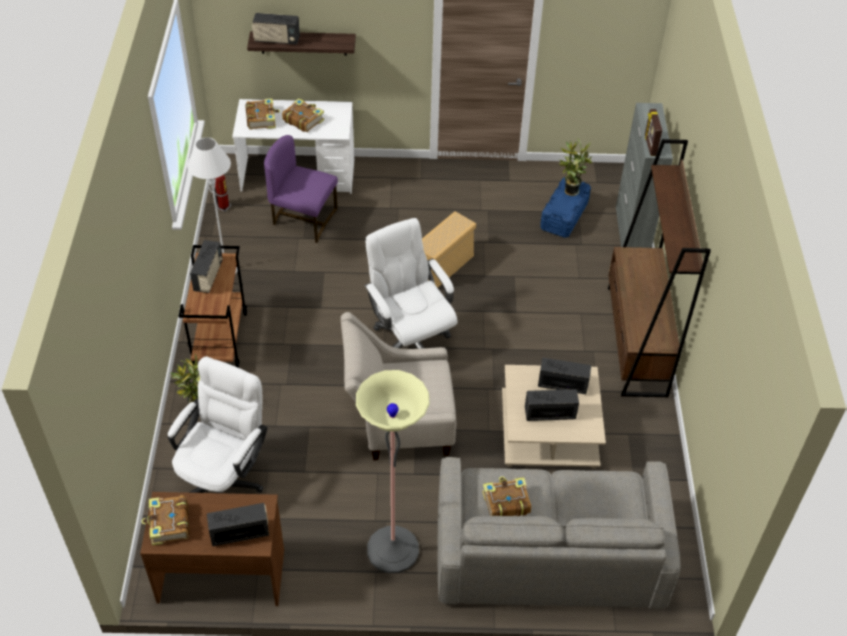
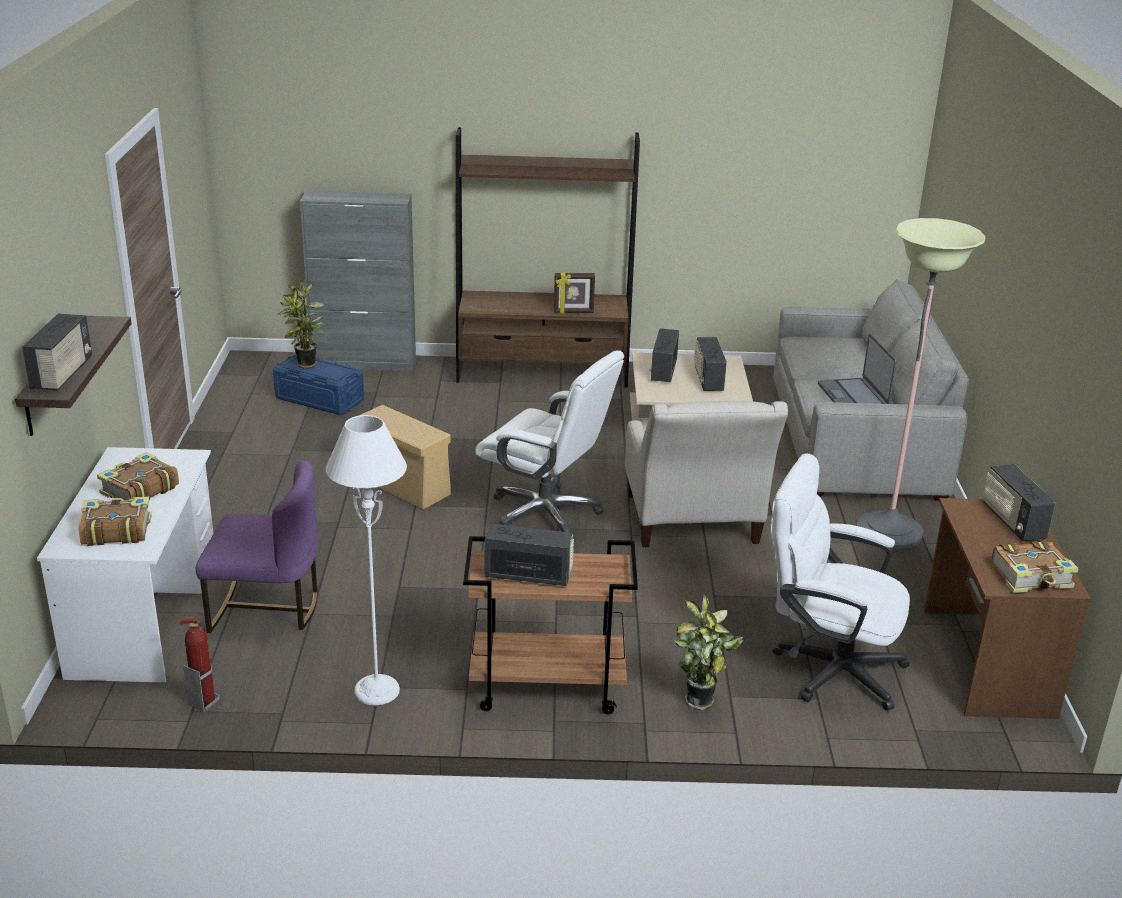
camera: 90 degrees left, 20 degrees down
(303, 219) = (266, 609): purple chair -> purple chair turned 105 degrees counterclockwise
(410, 340) = (546, 514): white office chair -> white office chair turned 120 degrees counterclockwise
(505, 502) = (853, 396): book -> laptop
(650, 145) = (386, 200): picture frame -> picture frame (573, 312)

